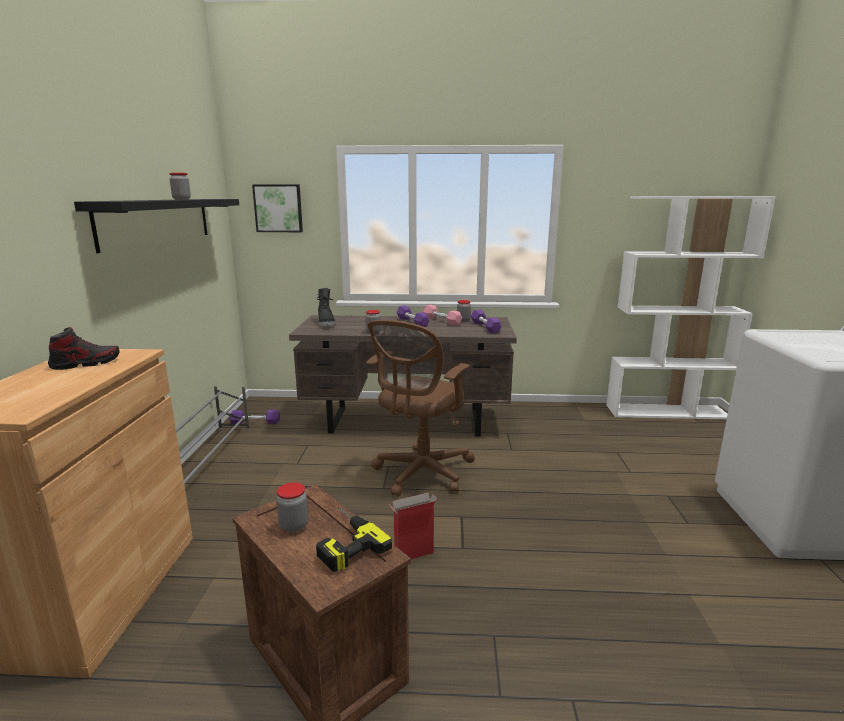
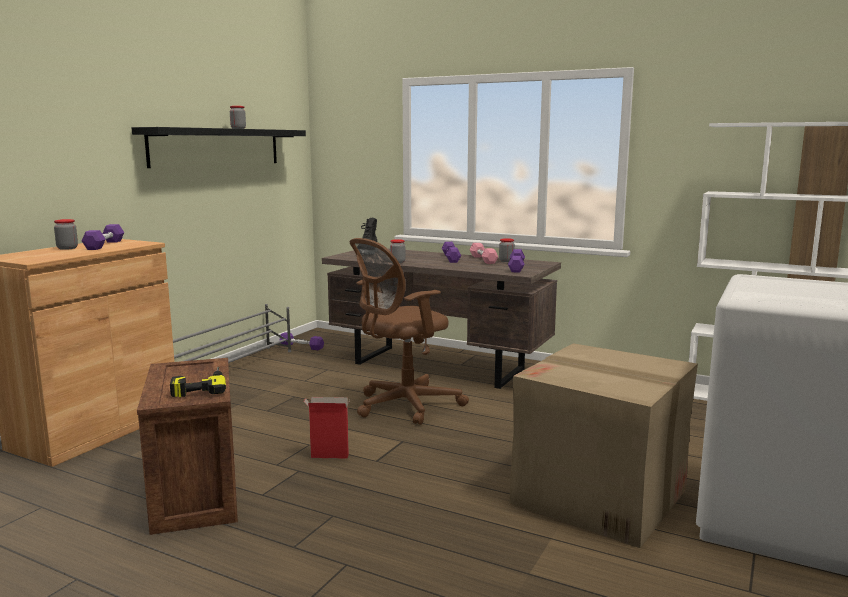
camera: 25 degrees right, 5 degrees down
(86, 363) = (104, 245): shoe -> purple dumbbell
(278, 208) = (351, 140): picture -> none
(294, 525) = (181, 373): jar -> jar (67, 248)
(671, 534) = (600, 496): none -> cardboard box

